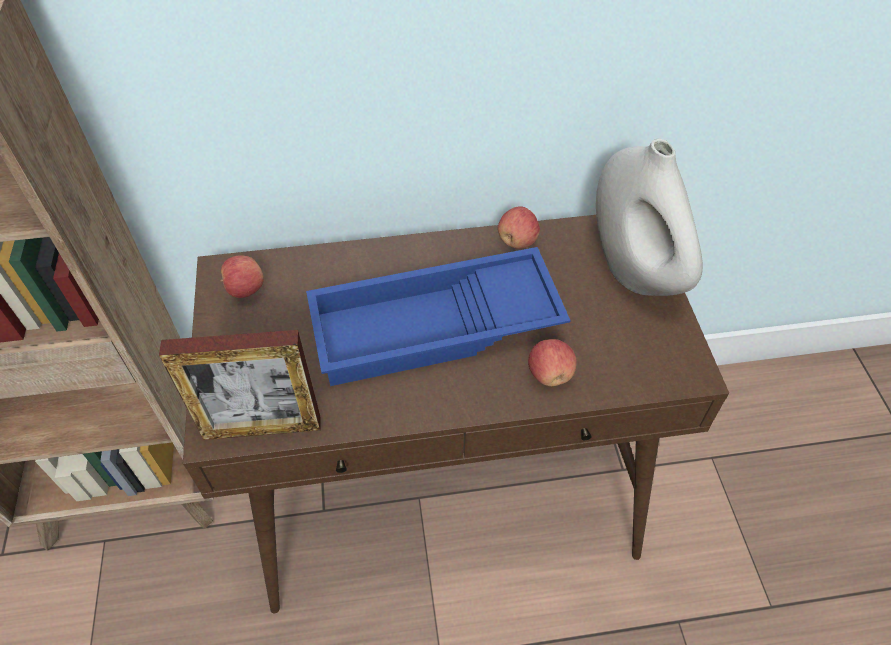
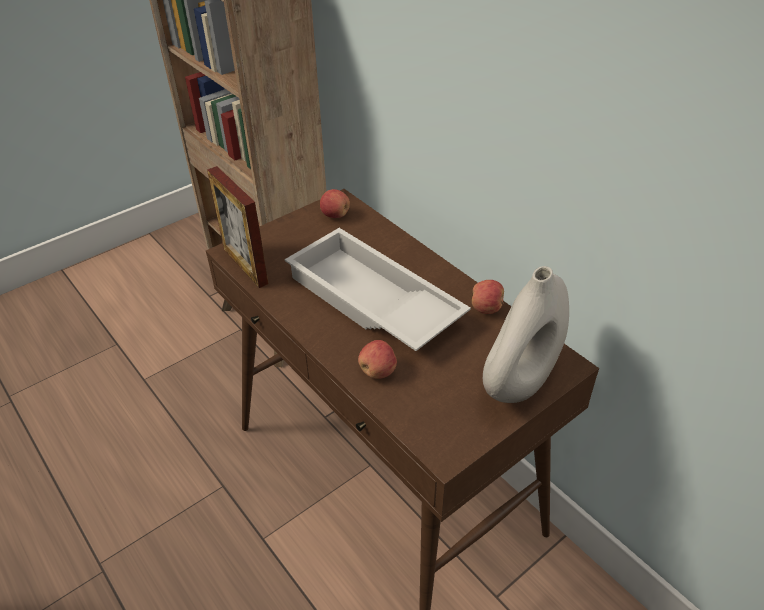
camera: 60 degrees right, 10 degrees down
(435, 329) = (370, 302): blue tray -> white tray

